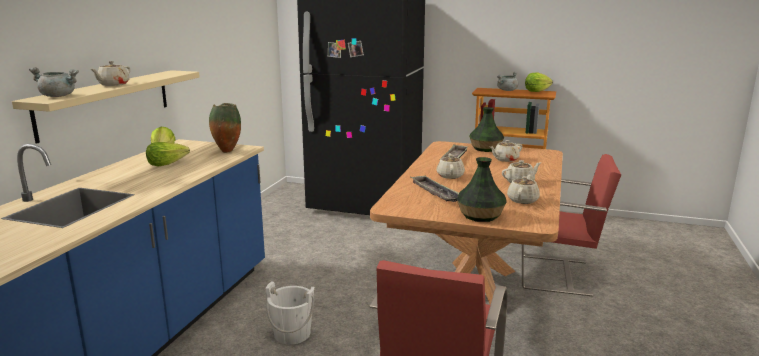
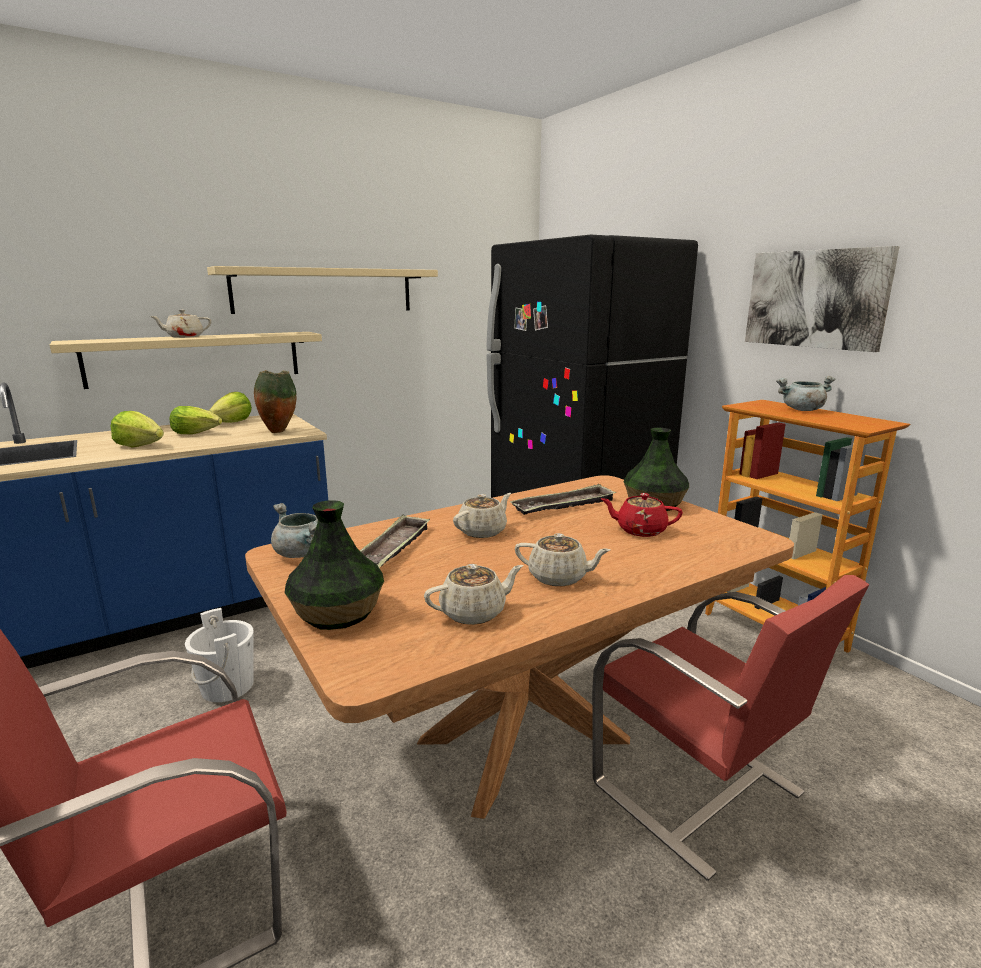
camera: 40 degrees right, 0 degrees up
(59, 96) = (92, 340): grey cooking pot -> grey cooking pot (303, 554)
(177, 35) = (325, 290): none -> beige shelf
(500, 32) = (815, 299): none -> picture
(505, 159) = (640, 530): beige teapot -> red teapot
(536, 91) = (862, 418): lettuce -> lettuce (140, 446)

